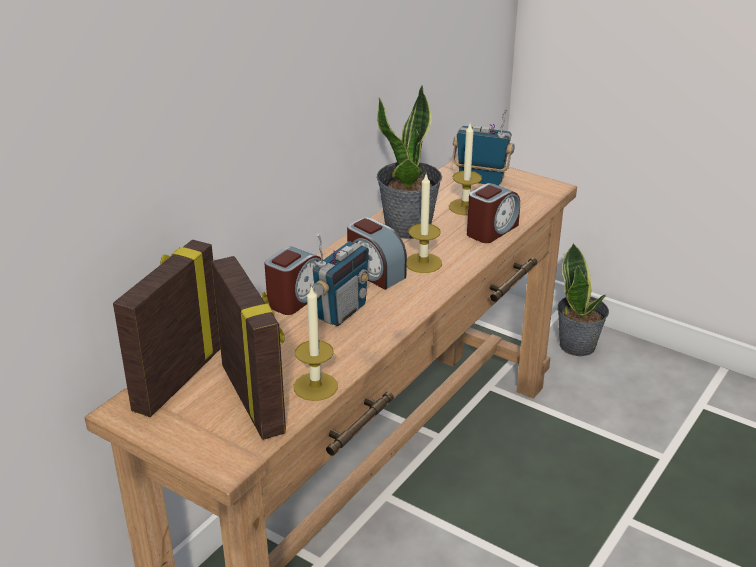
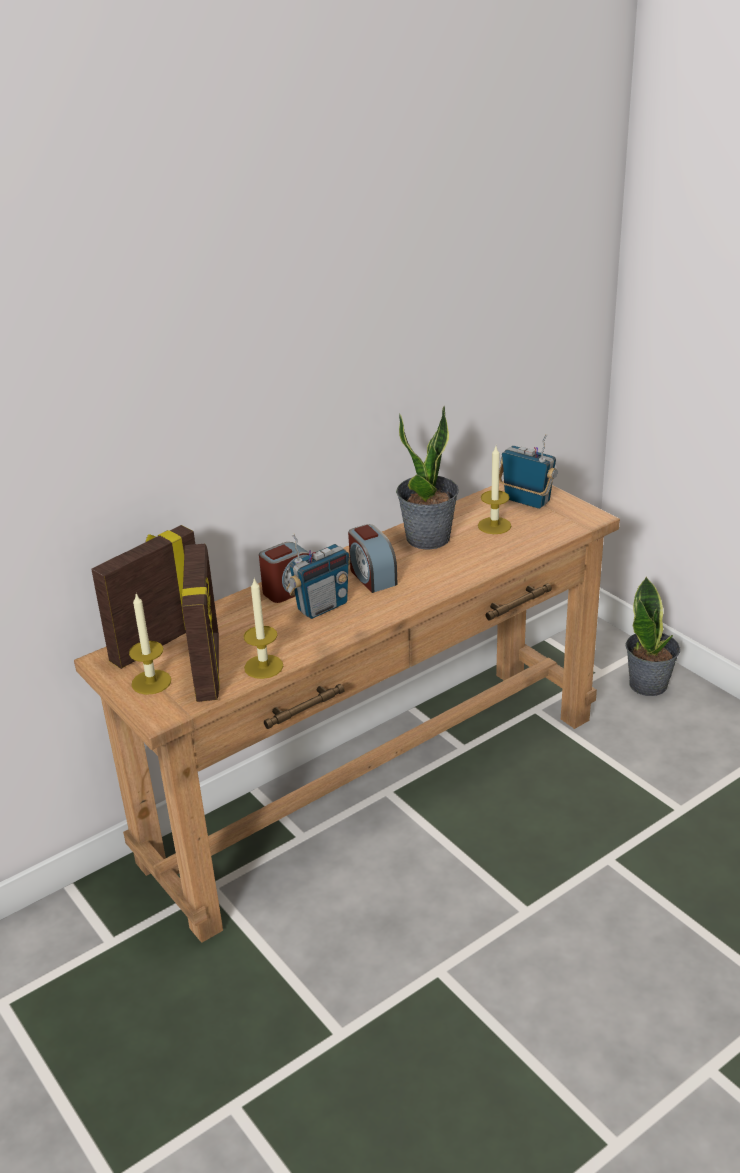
camera: 20 degrees right, 0 degrees up
(423, 263) = (421, 573): candle -> candle (151, 682)
(491, 230) = (504, 551): alarm clock -> none

